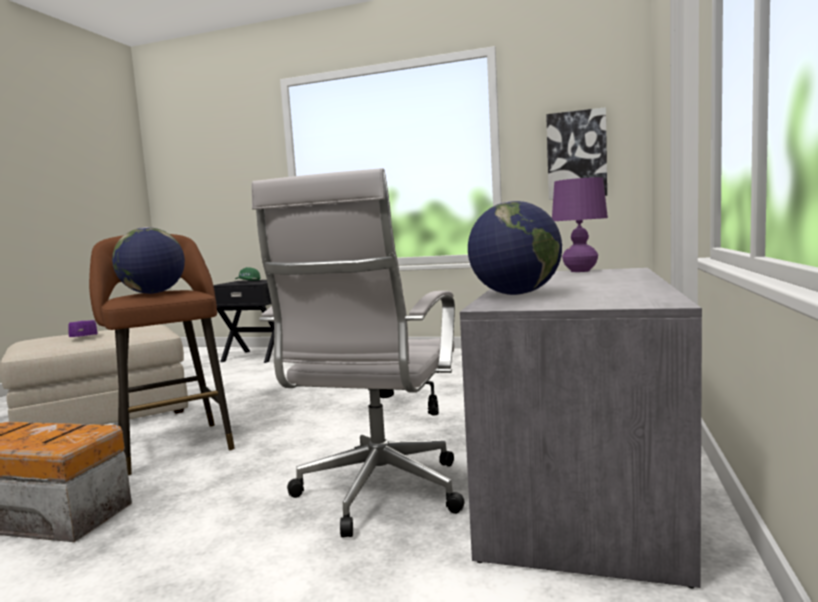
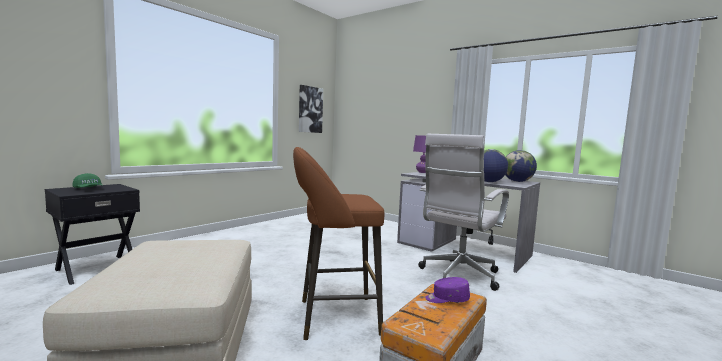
camera: 70 degrees left, 0 degrees up
(84, 337) = (185, 262): purple cap -> purple cap (447, 299)
(153, 293) = (351, 197): globe -> globe (517, 181)
(377, 495) = (458, 276): white office chair -> white office chair turned 90 degrees clockwise

